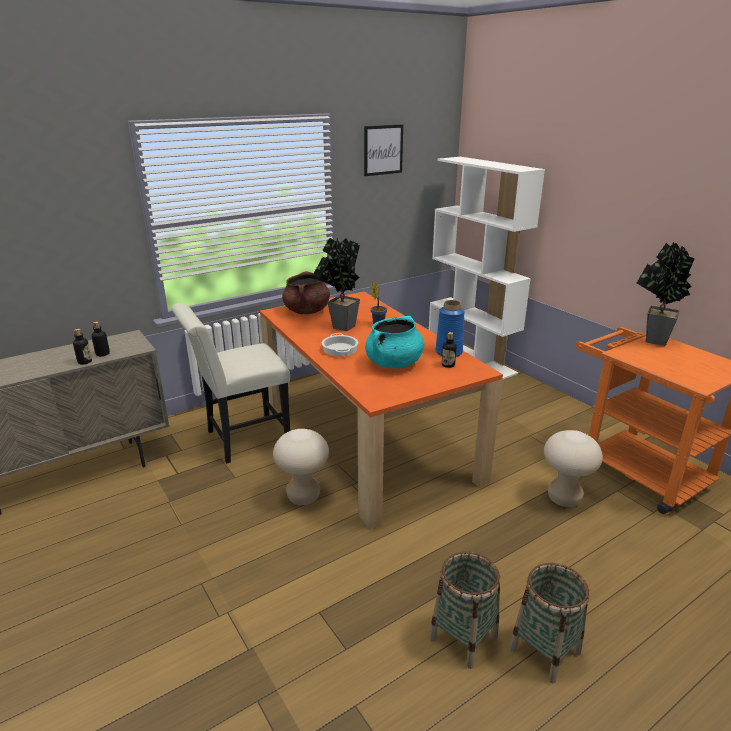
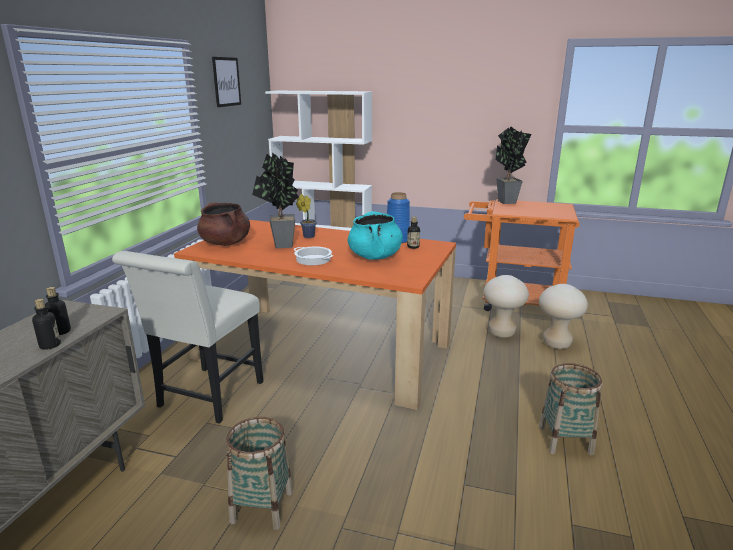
camera: 40 degrees left, 5 degrees down
(303, 497) = (333, 414): beige stool -> beige stool (556, 344)
(545, 650) = (609, 420): basket -> basket (262, 506)

